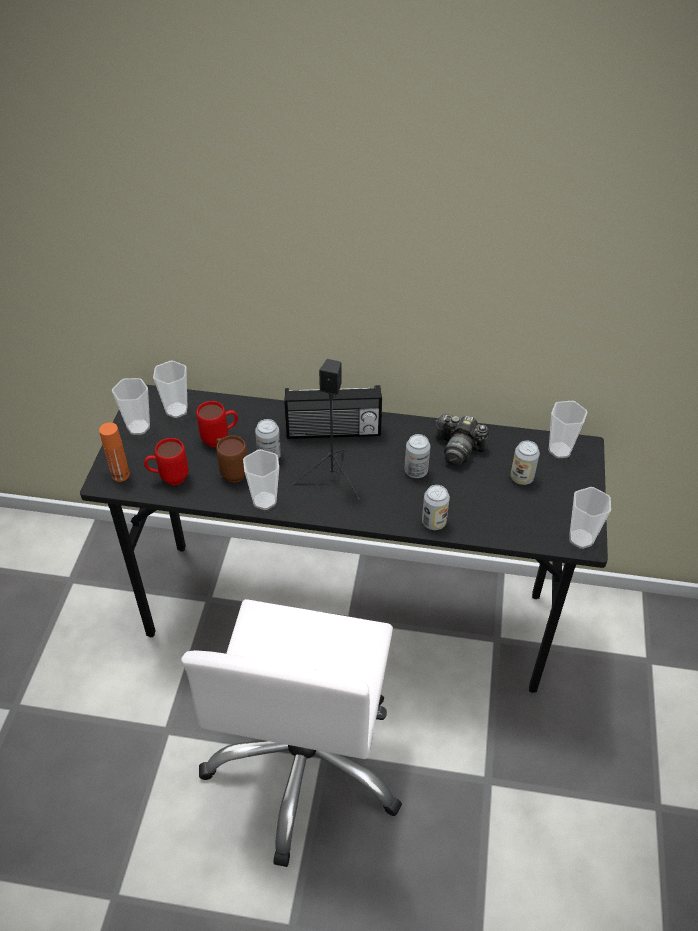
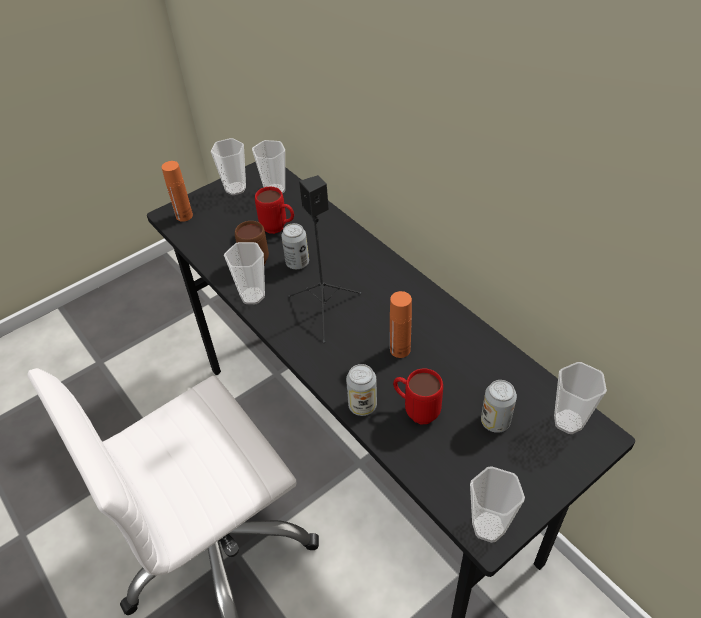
camera: 45 degrees right, 0 degrees up
(169, 478) = (210, 237): red mug -> red mug (416, 411)
(333, 432) = (369, 273): radio -> none
(416, 471) = (400, 349): can -> orange bottle
(458, 448) = (463, 354): camera -> none

